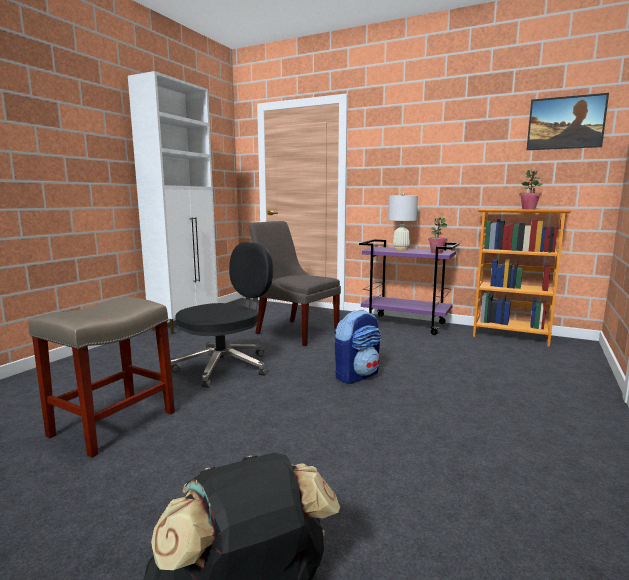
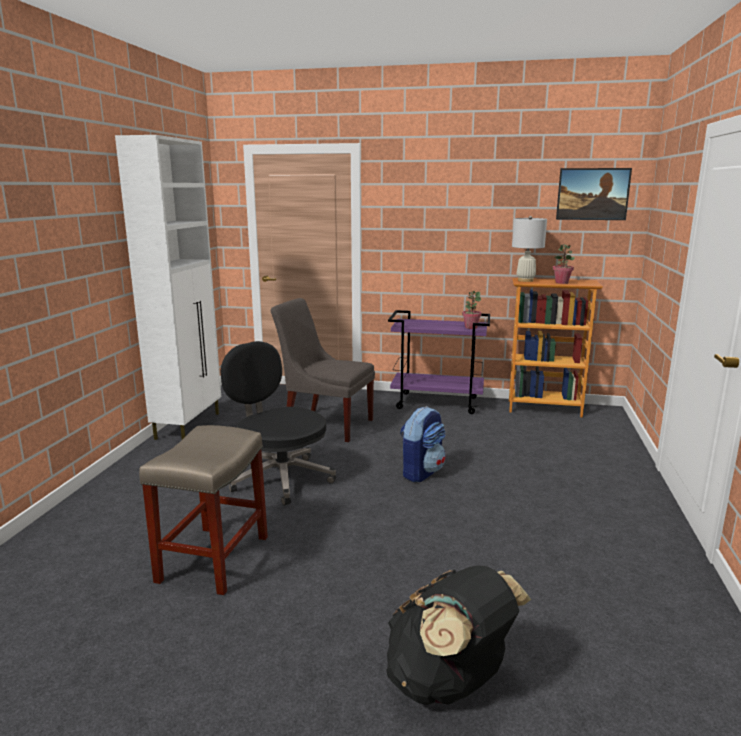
camera: 15 degrees left, 5 degrees up
(225, 367) = (280, 478): black office chair -> black office chair turned 75 degrees counterclockwise
(401, 249) = (431, 323): white table lamp -> white table lamp (525, 280)

